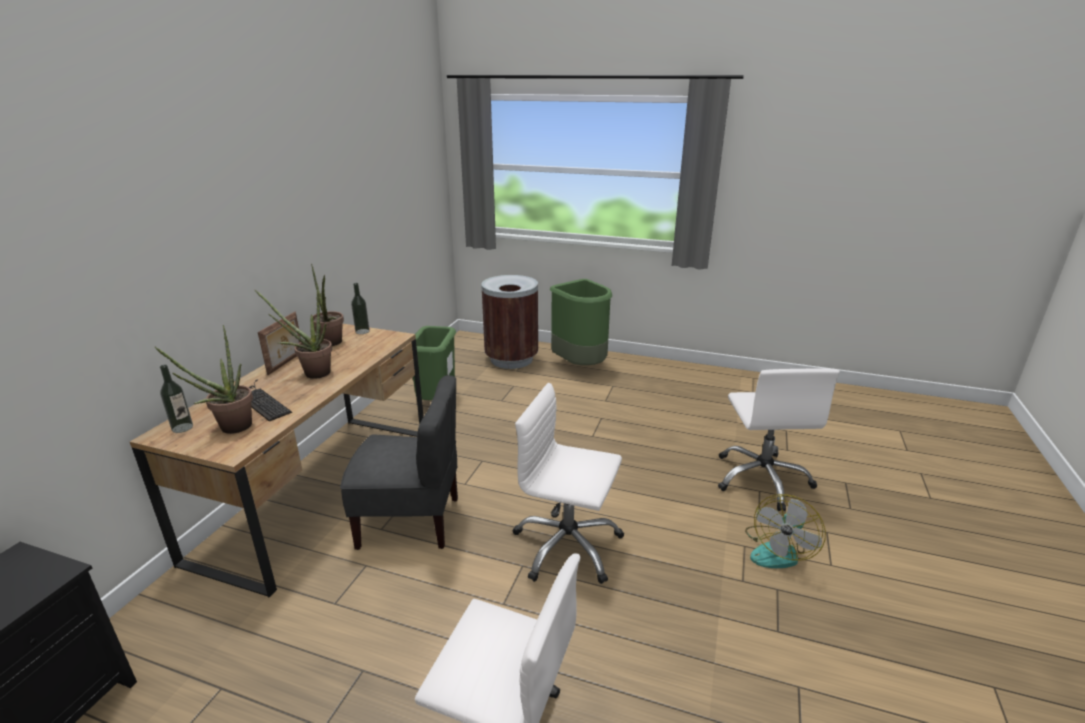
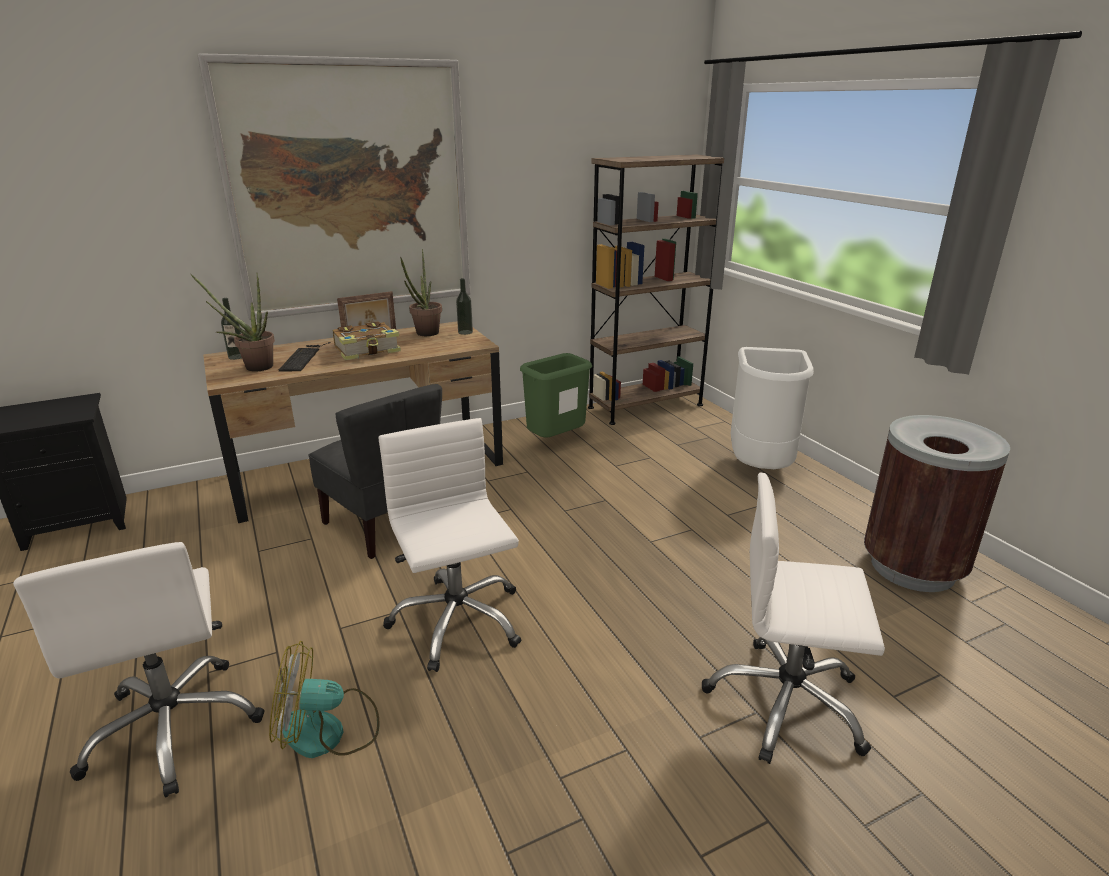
camera: 45 degrees right, 0 degrees up
(239, 218) = (350, 189): none -> picture
(312, 373) = (368, 350): potted plant -> book
(457, 353) = (645, 406): none -> brown bookcase
(511, 359) = (690, 432): brown trash can -> brown trash can (912, 567)
(580, 365) = (761, 467): green trash can -> white trash can
(762, 479) = (786, 703): white office chair -> white office chair turned 60 degrees clockwise
(778, 550) = (659, 785): fan -> fan (328, 732)

